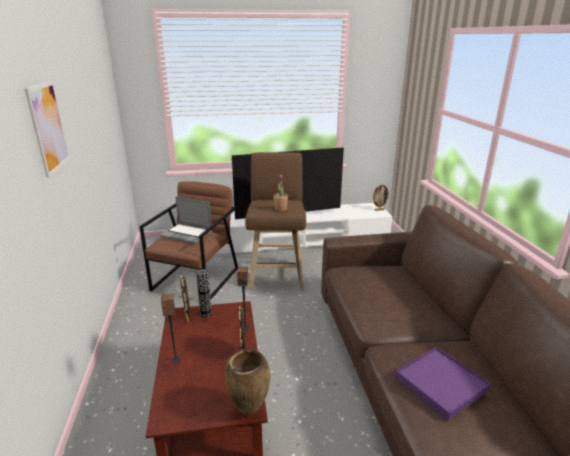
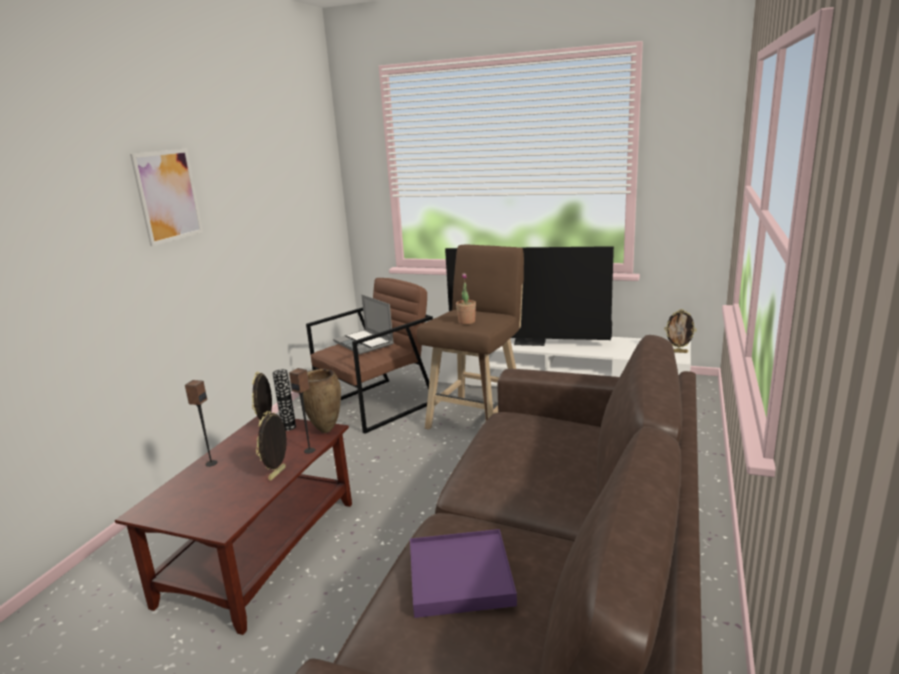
camera: 30 degrees right, 5 degrees down
(248, 412) = (216, 530): brown vase -> brown vase (325, 431)

